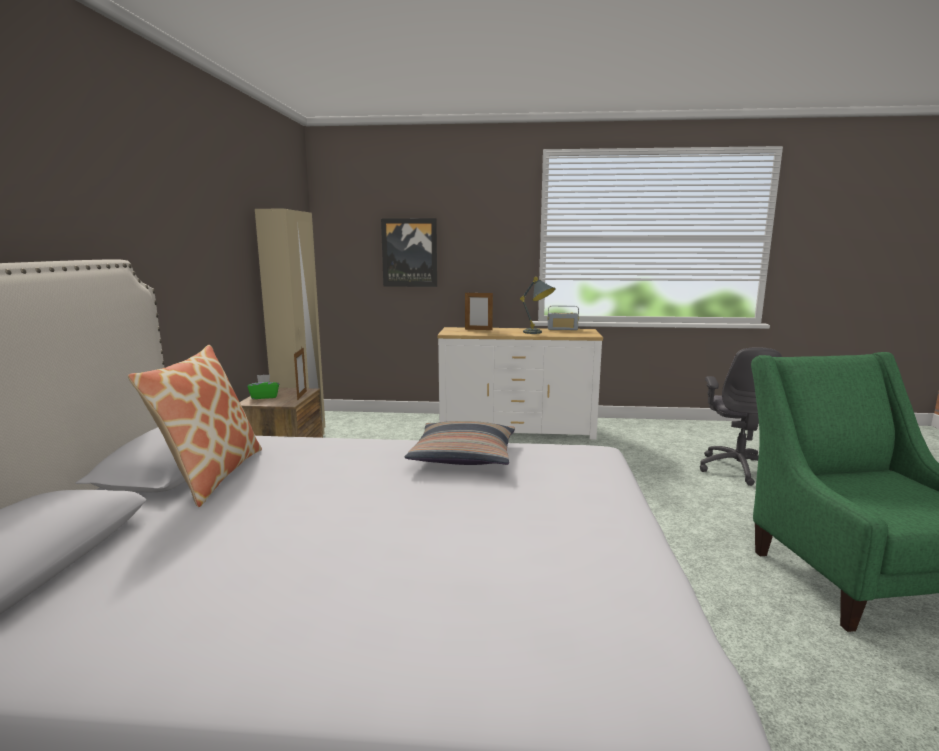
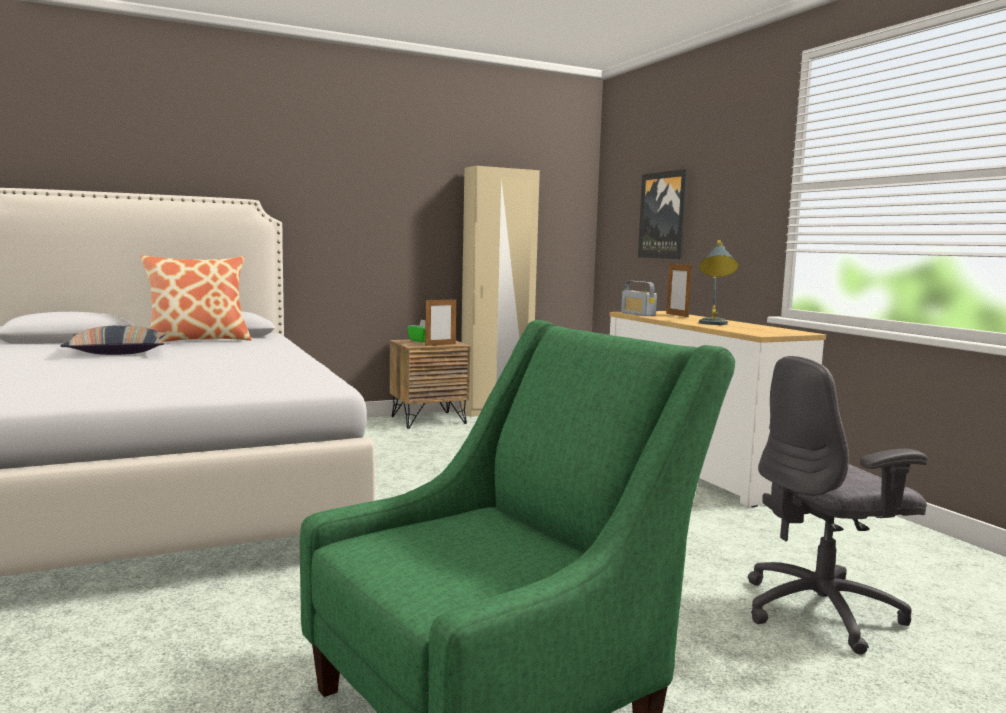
camera: 60 degrees right, 5 degrees down
(463, 456) = (275, 365): pillow -> pillow (118, 352)
(562, 329) = (774, 328): radio -> radio (638, 314)

